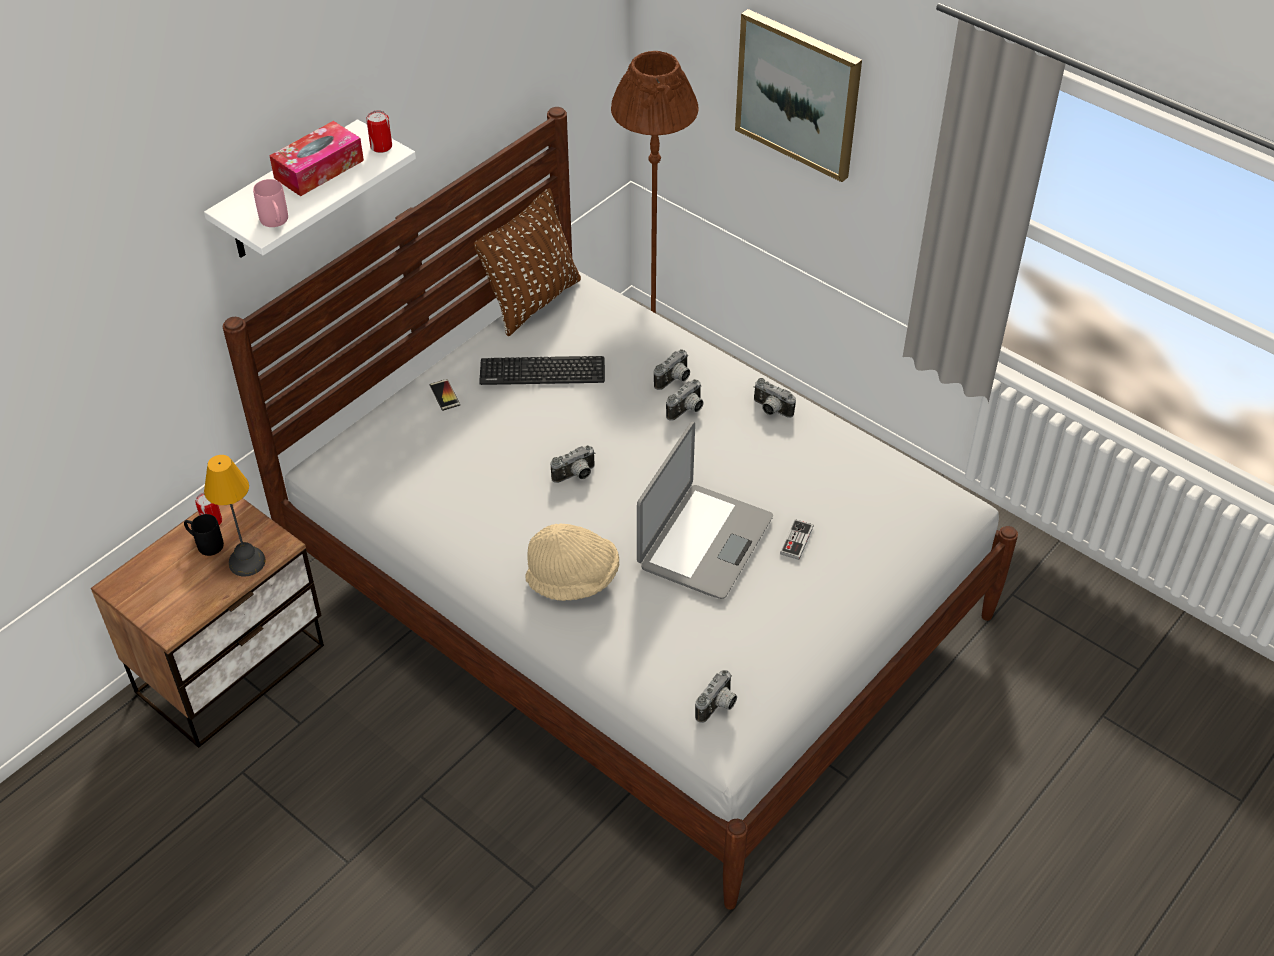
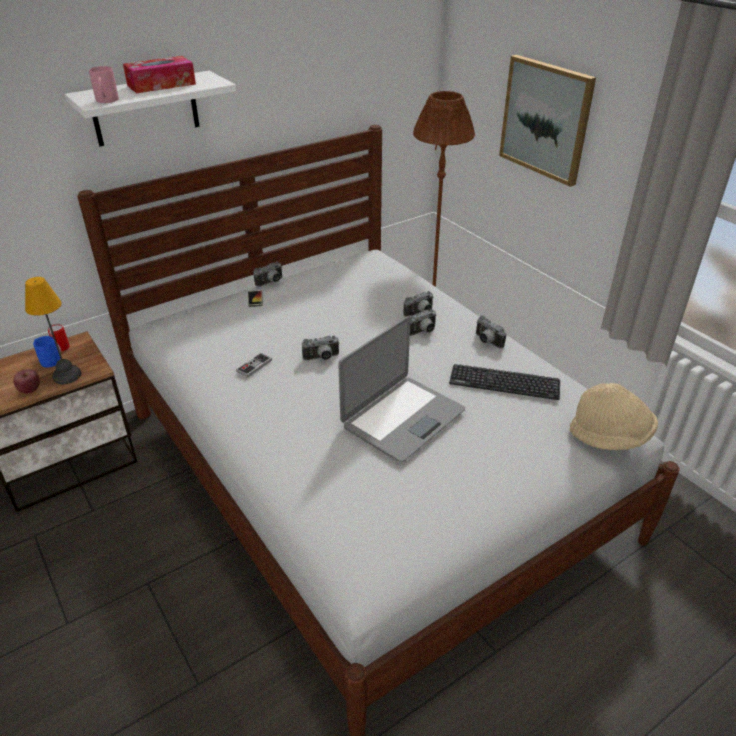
camera: 15 degrees right, 10 degrees down
(205, 544) = (48, 360): black mug -> blue mug
(212, 593) = (30, 390): none -> apple
(381, 146) = (213, 80): can -> none
(533, 301) = (341, 259): brown pillow -> none
(542, 371) = (328, 295): keyboard -> keyboard (504, 383)
(573, 579) = (287, 425): beige hat -> beige hat (610, 436)
(718, 707) = (366, 551): camera -> camera (271, 283)
(796, 540) = (480, 431): game controller -> game controller (254, 366)

